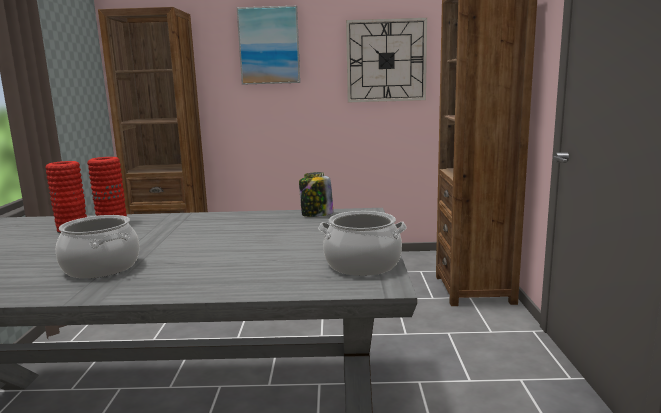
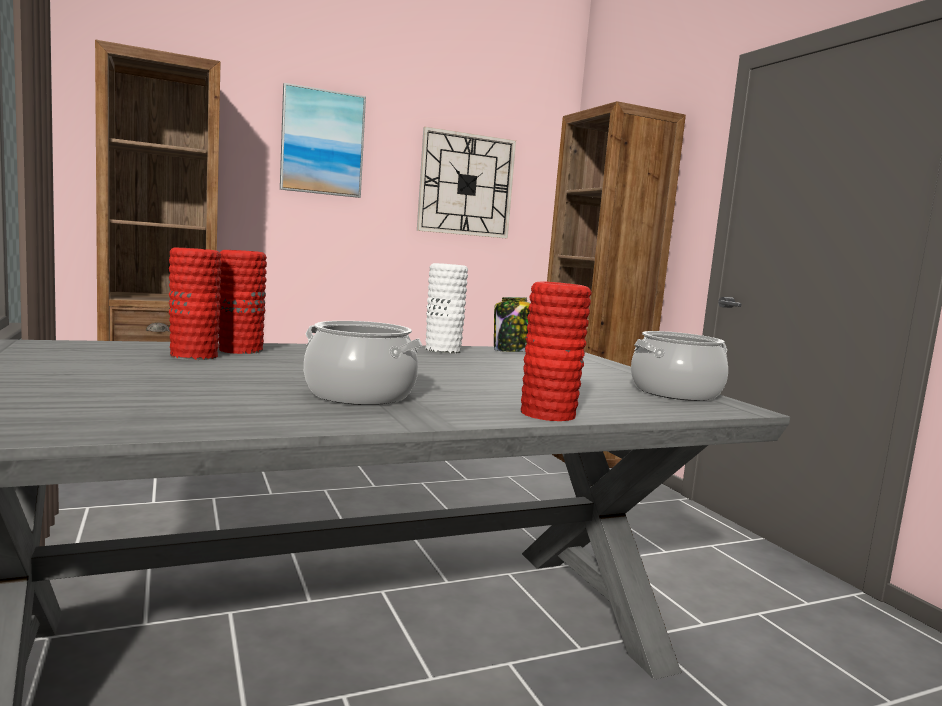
camera: 25 degrees left, 5 degrees down
(195, 290) = (548, 414): none -> red vase
(259, 216) = (442, 350): none -> white vase

